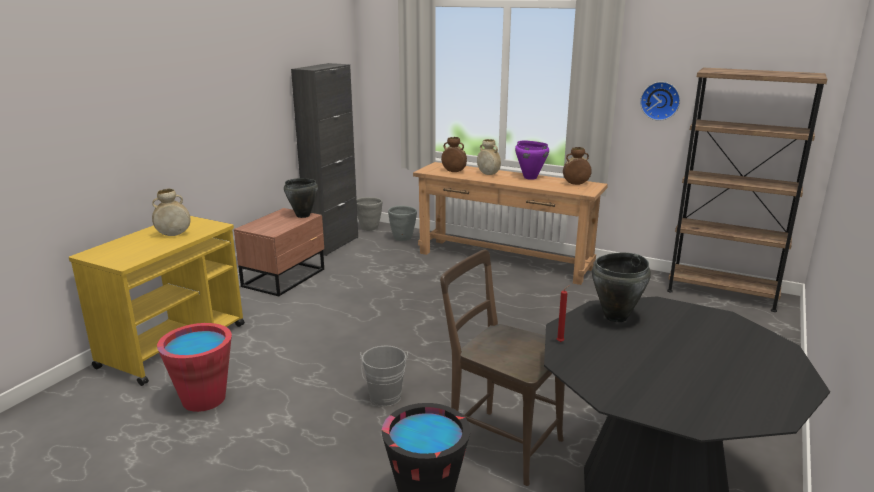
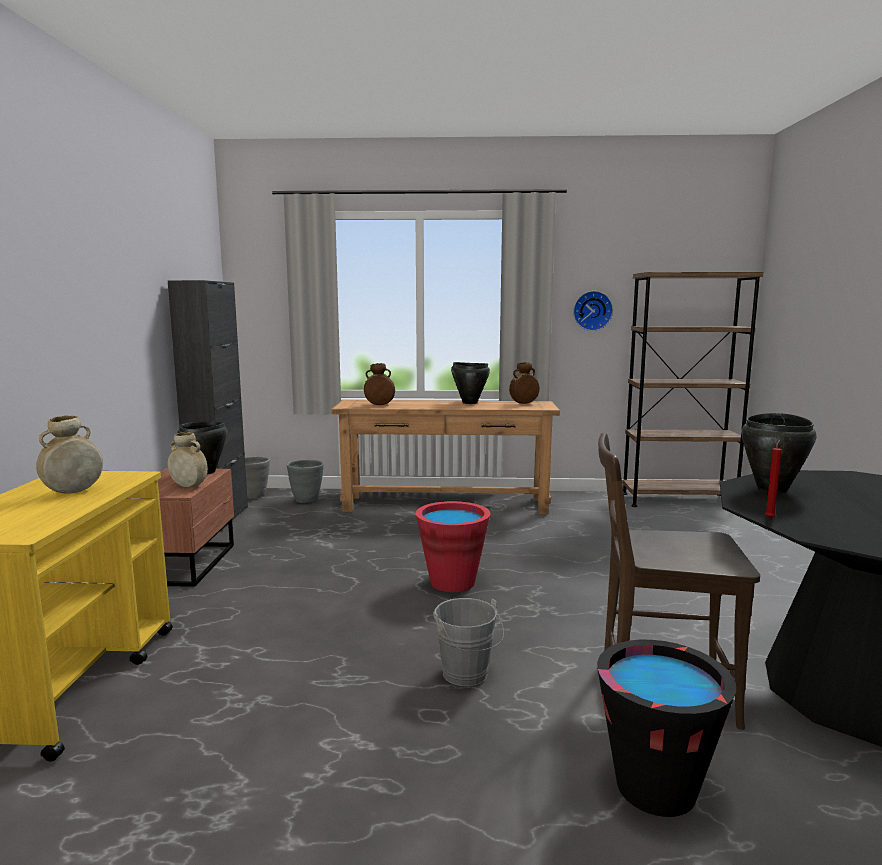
camera: 25 degrees left, 10 degrees down
(204, 399) = (190, 750): red bucket -> red bucket (452, 582)
(488, 174) = (421, 404): beige vase -> beige vase (189, 486)
(530, 177) = (469, 402): purple cooking pot -> black cooking pot

